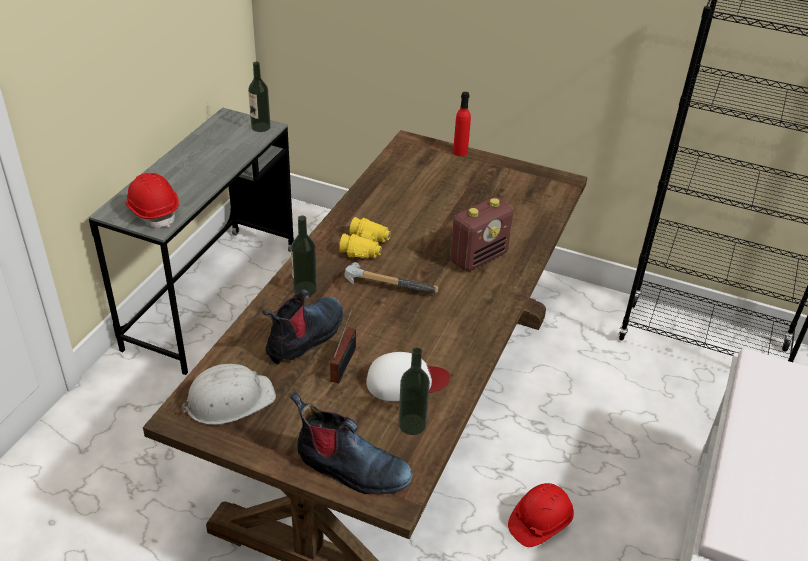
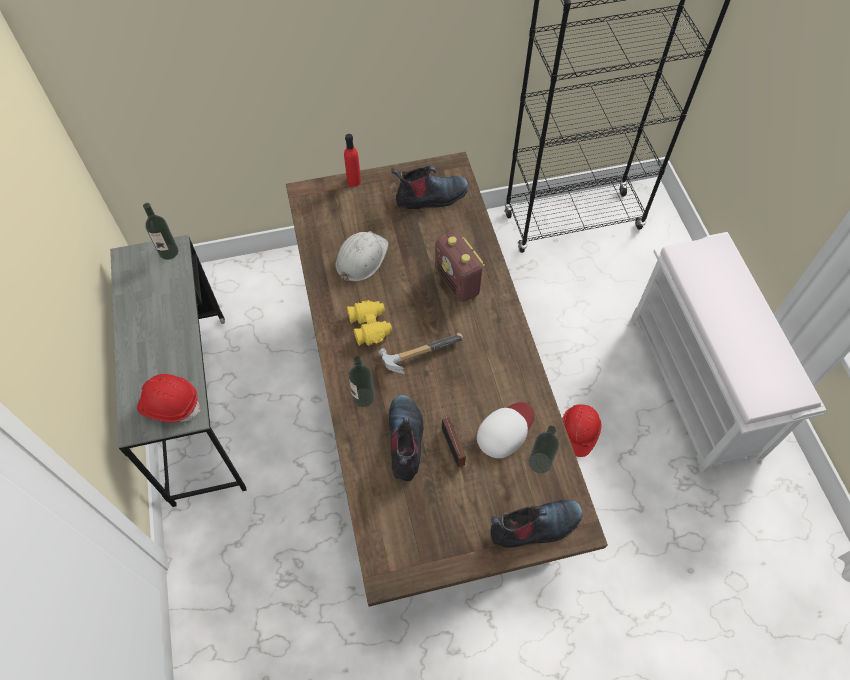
camera: 35 degrees left, 20 degrees up
(229, 400) = (405, 535): white hard hat -> white hard hat (361, 258)
(478, 257) = (457, 282): radio -> radio turned 135 degrees clockwise
(518, 192) = (431, 198): none -> boot

